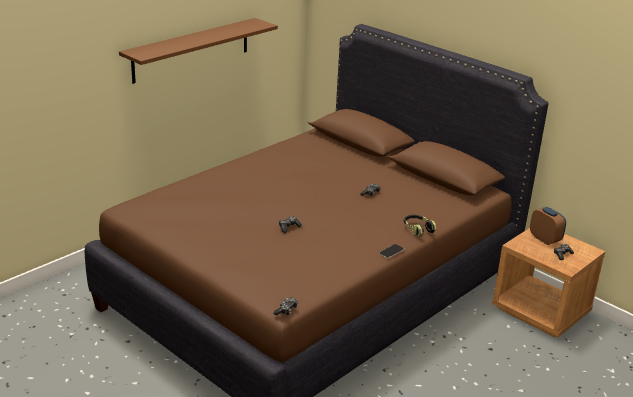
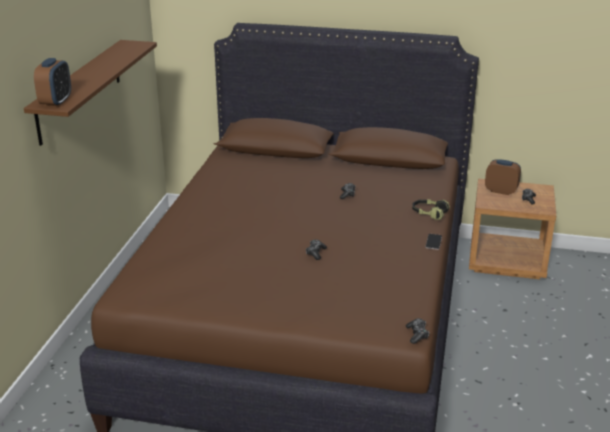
camera: 30 degrees left, 0 degrees up
(143, 52) = (56, 102): none -> alarm clock

